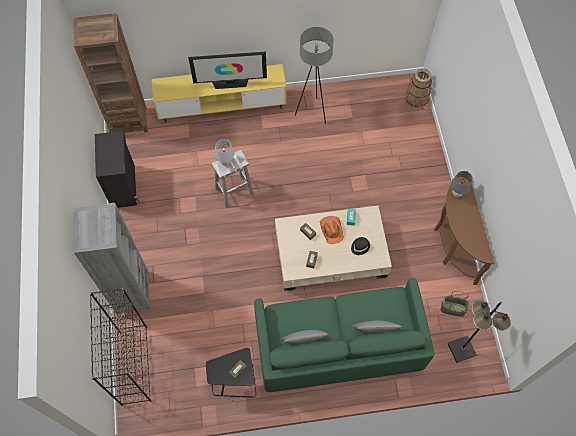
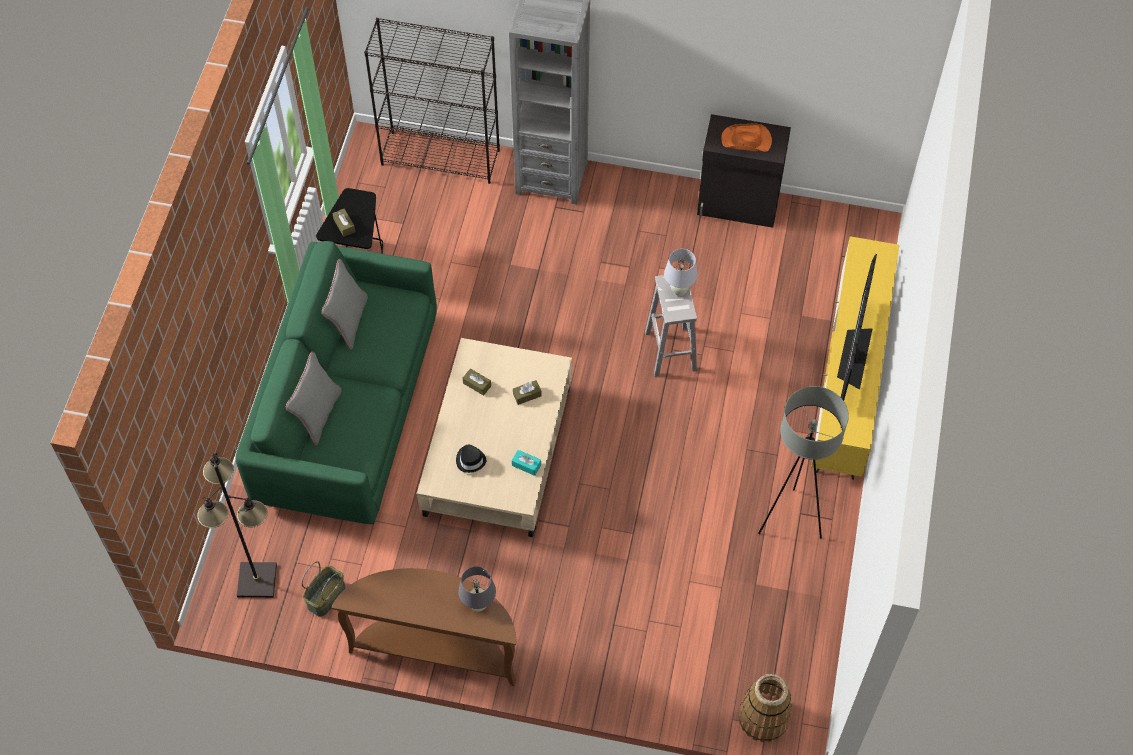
camera: 110 degrees right, 5 degrees down
(129, 121) = (864, 238): brown bookcase -> none
(331, 229) = (518, 430): orange hat -> orange hat (747, 140)

